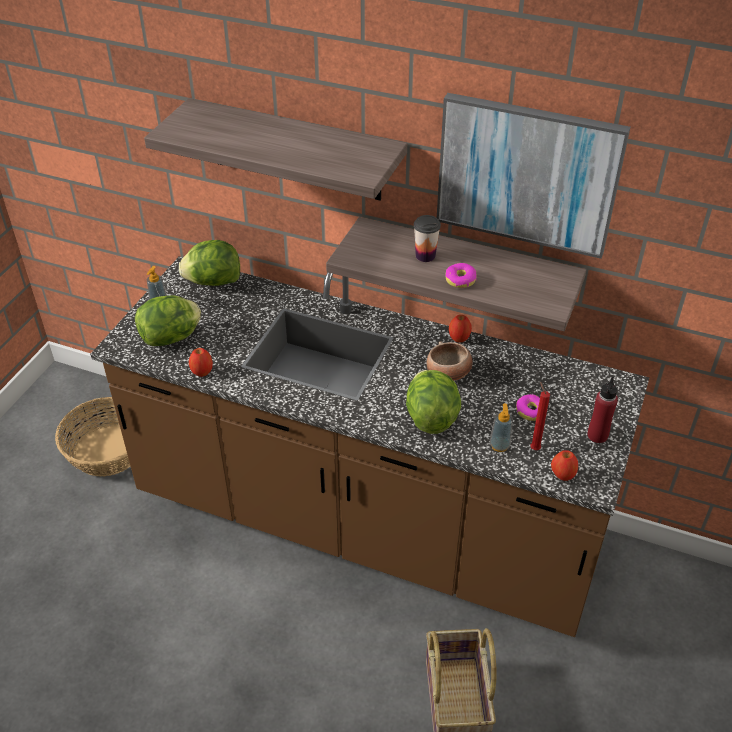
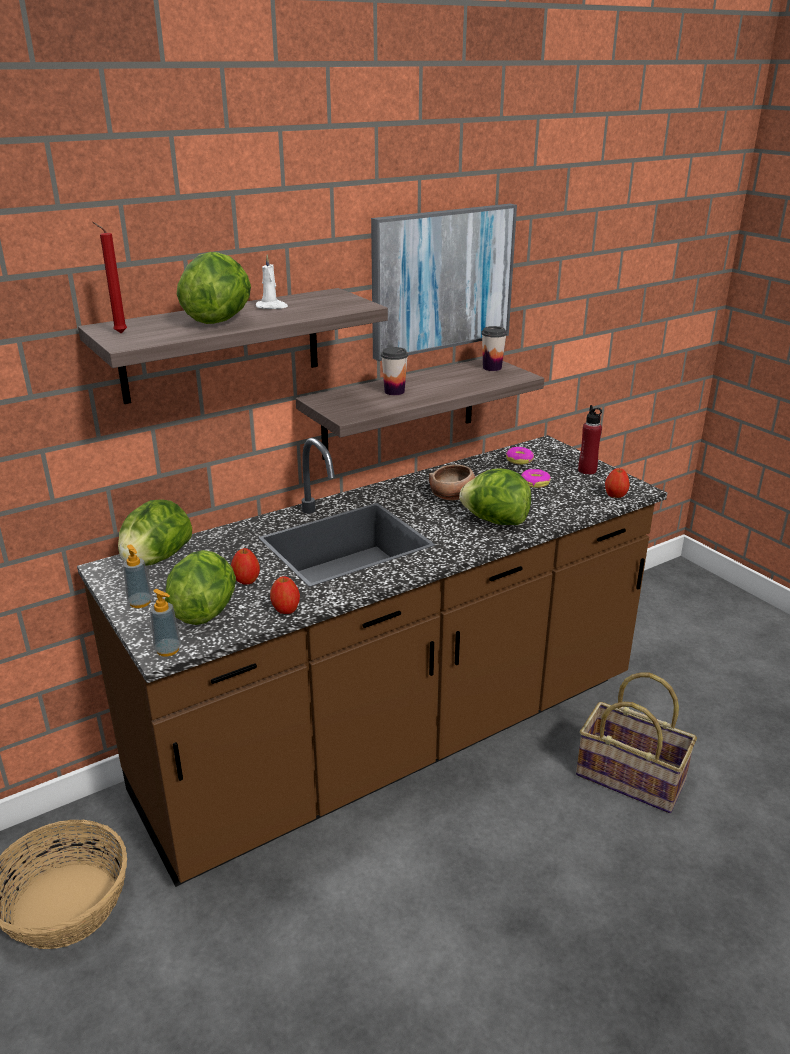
camera: 55 degrees left, 15 degrees down
(254, 138) = (219, 320): none -> lettuce
(313, 141) = (272, 307): none -> white candle
(459, 338) = (417, 478): apple -> apple (246, 580)
(460, 280) = (445, 390): donut -> donut (519, 460)
(499, 445) = (559, 506): soap dispenser -> soap dispenser (168, 650)
(534, 448) = (576, 495): red candle -> red candle (118, 333)
(551, 282) = (492, 368): none -> cup

